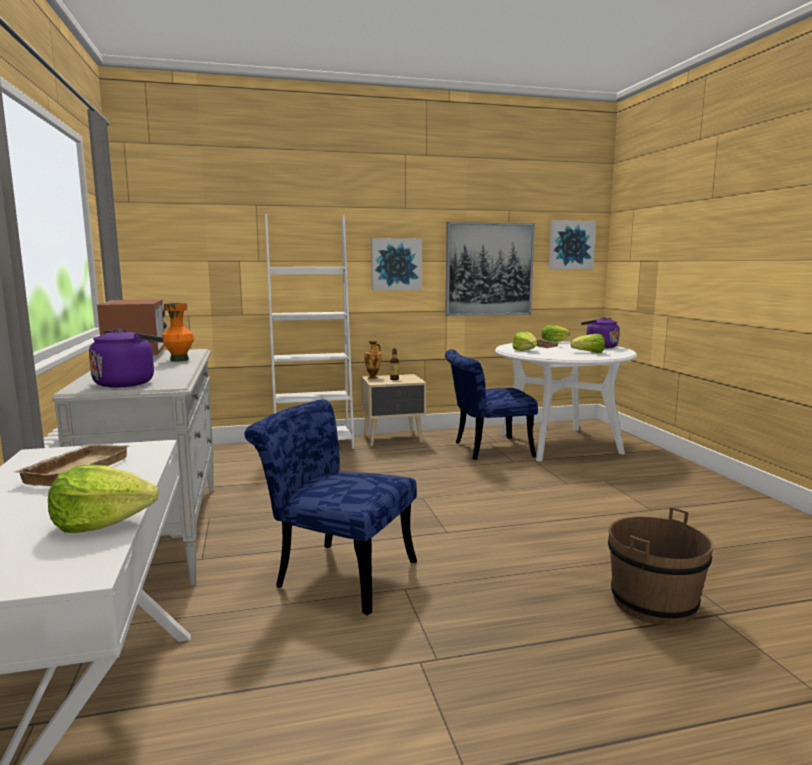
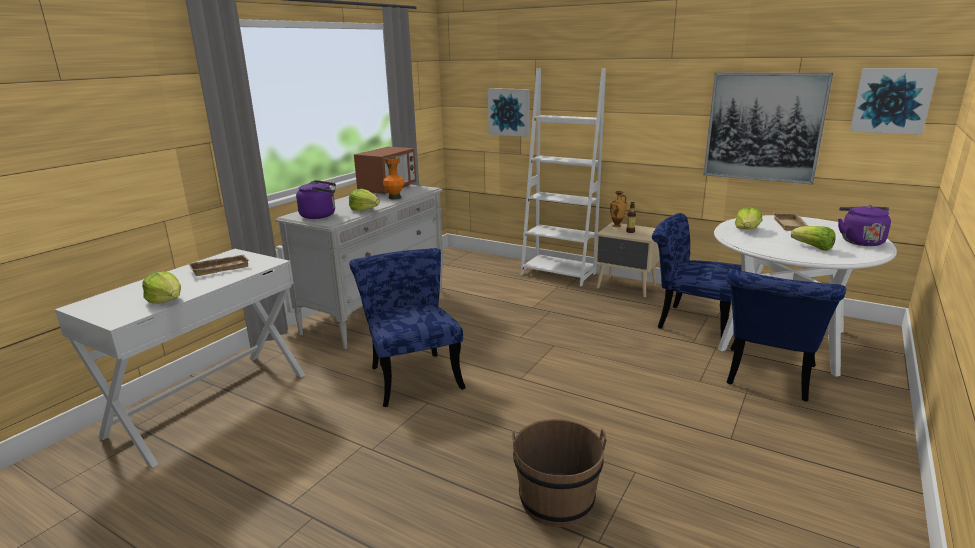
camera: 45 degrees right, 10 degrees up
(396, 264) = (655, 117): picture -> picture (509, 112)
(553, 342) = (827, 222): lettuce -> lettuce (364, 210)
(597, 468) = (767, 378): none -> blue chair

